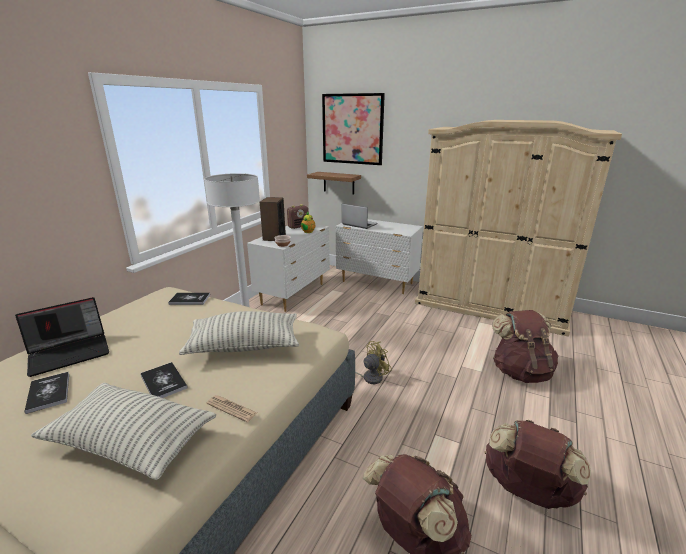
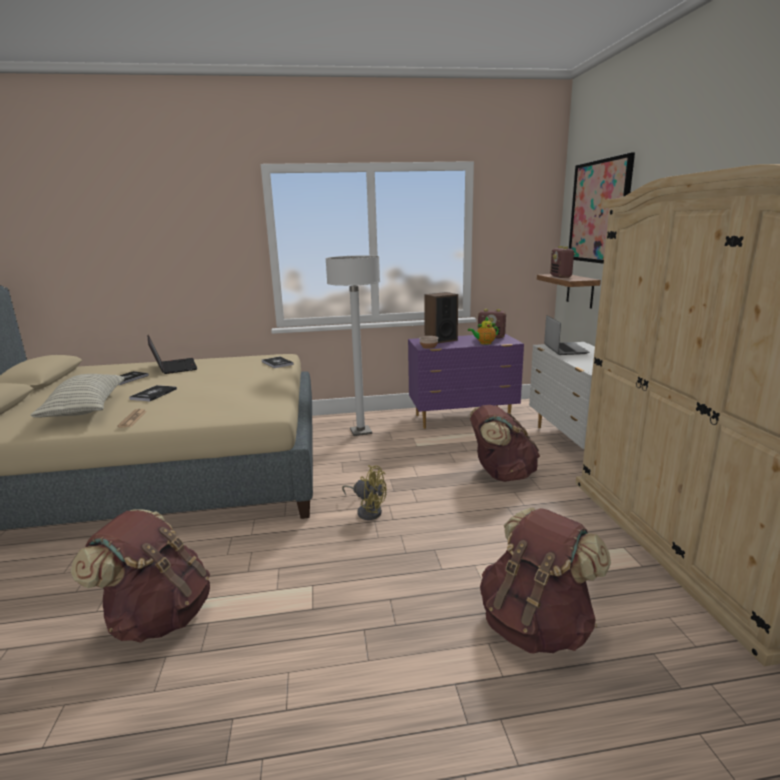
camera: 55 degrees right, 5 degrees down
(70, 352) = (173, 367): laptop -> laptop turned 135 degrees counterclockwise
(244, 346) = (218, 396): pillow -> none
(294, 294) = (463, 418): white dresser -> purple dresser
(331, 175) = (561, 276): none -> radio
(527, 491) = (265, 690): brown backpack -> brown backpack (501, 474)

